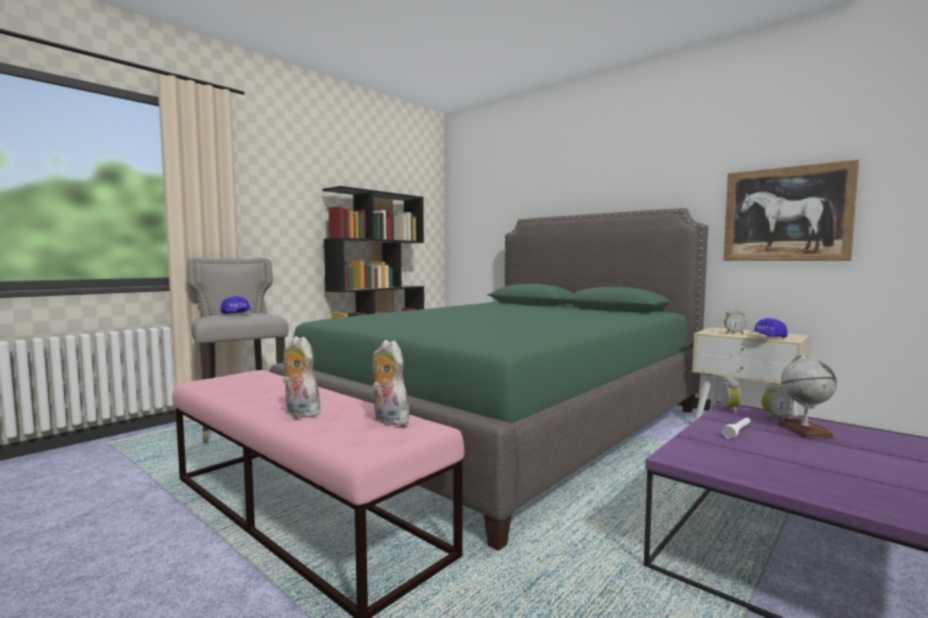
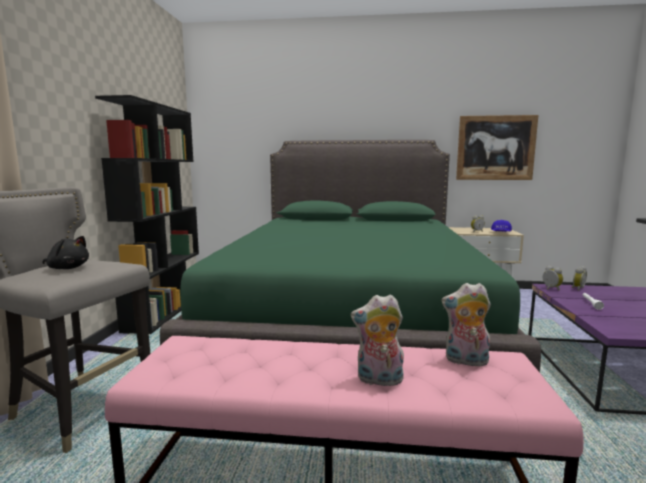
camera: 35 degrees left, 5 degrees up
(237, 314) = (68, 268): blue cap -> black plush toy
(804, 430) = (607, 294): globe -> none

